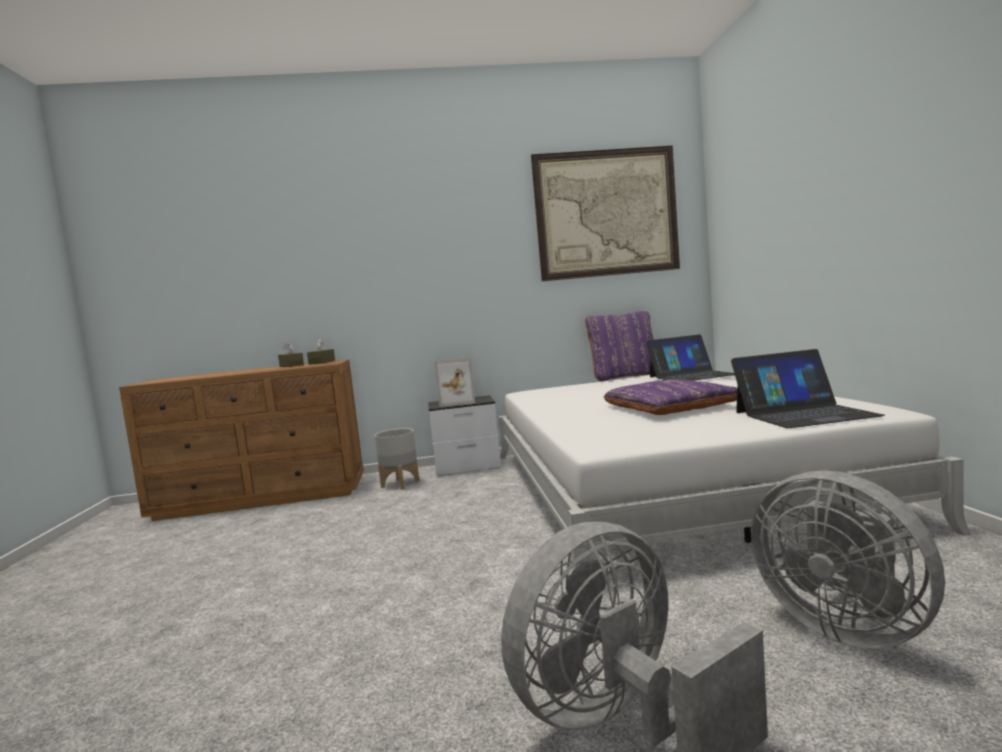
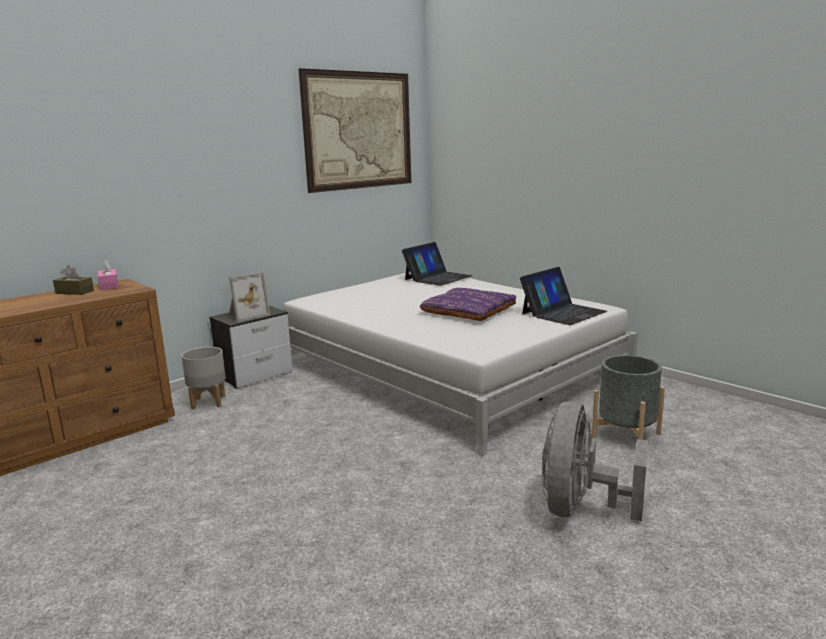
camera: 35 degrees left, 10 degrees up
(322, 362) = (109, 286): brown tissue box -> pink tissue box
(625, 377) = (376, 278): purple pillow -> none
(843, 626) = (626, 435): grey fan -> grey planter

